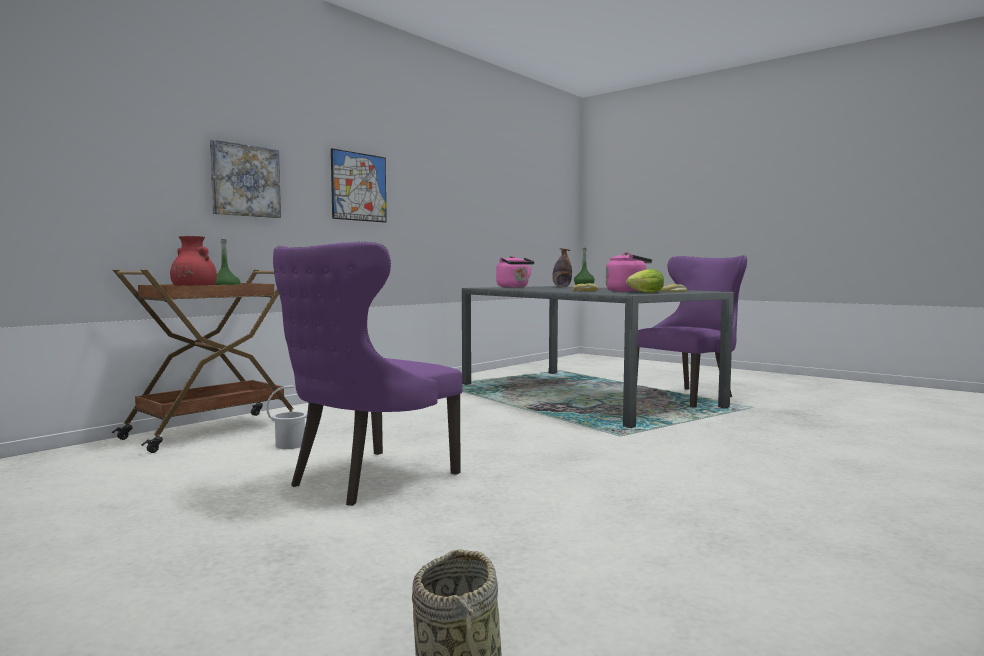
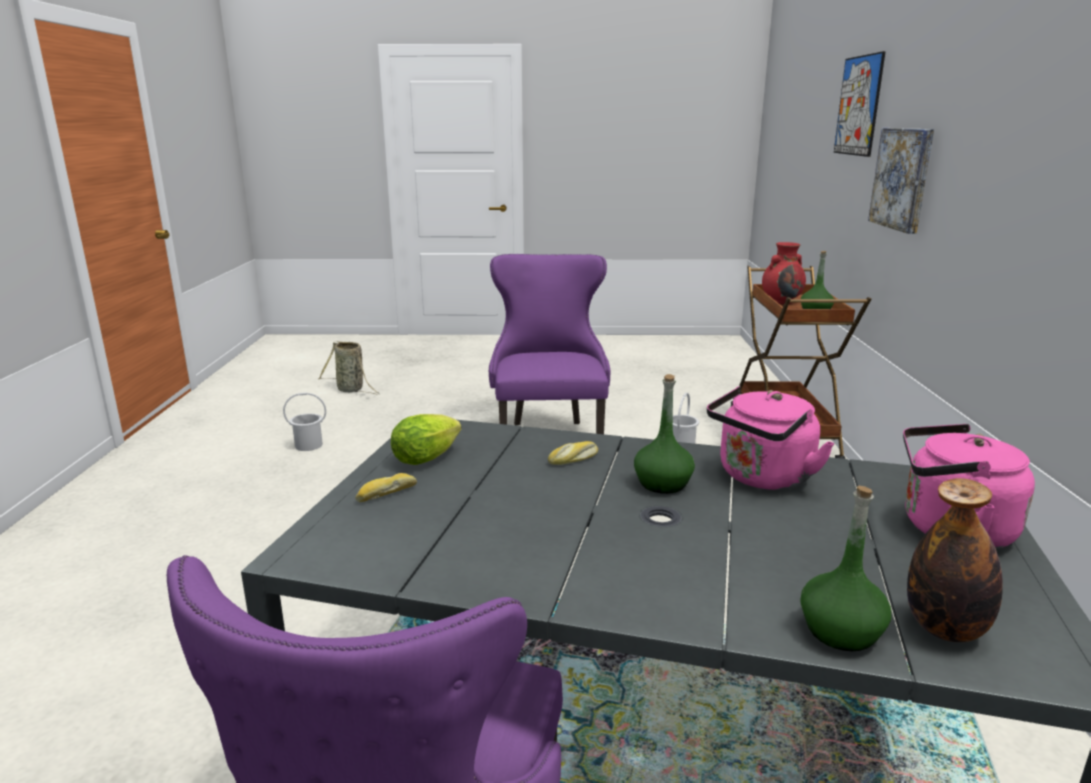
camera: 140 degrees right, 15 degrees up
(359, 187) = (1019, 184): picture -> picture (858, 106)
(567, 289) = (663, 483): none -> green bottle
(628, 291) = (488, 480): pink kettle -> pink kettle (762, 478)
(662, 564) = (308, 445): none -> white bucket

